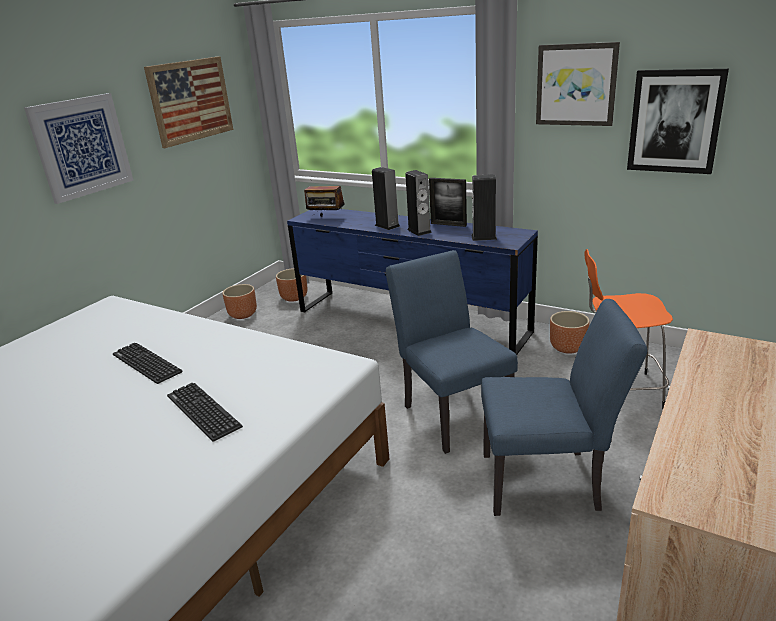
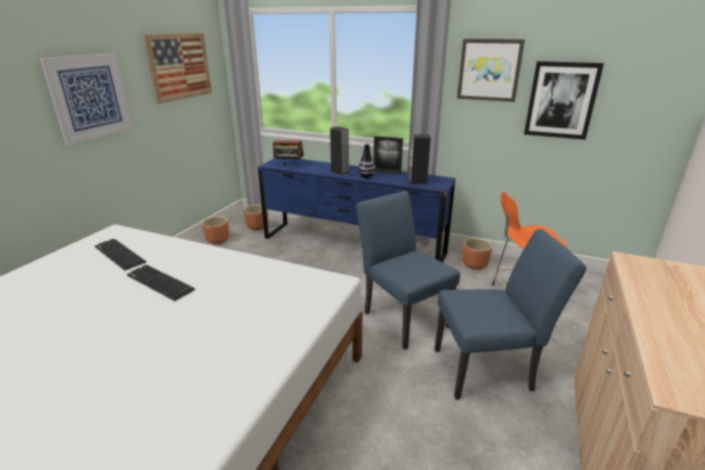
camera: 10 degrees left, 0 degrees up
(203, 411) = (222, 324): keyboard -> keyboard (119, 254)
(419, 231) = (366, 176): speaker -> vase

